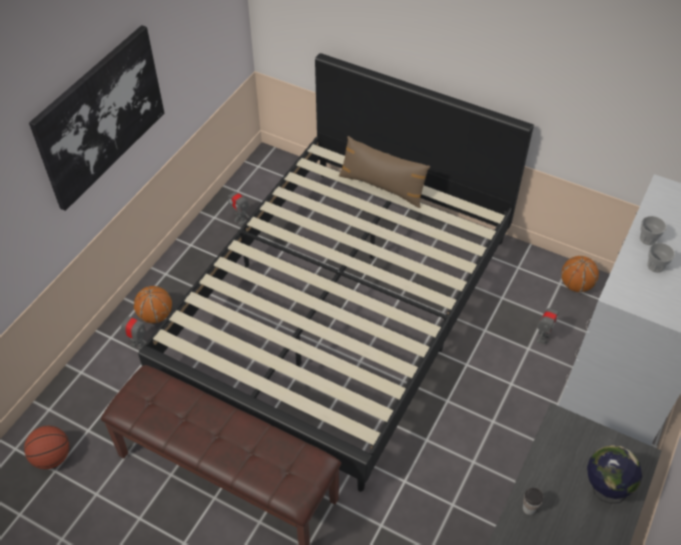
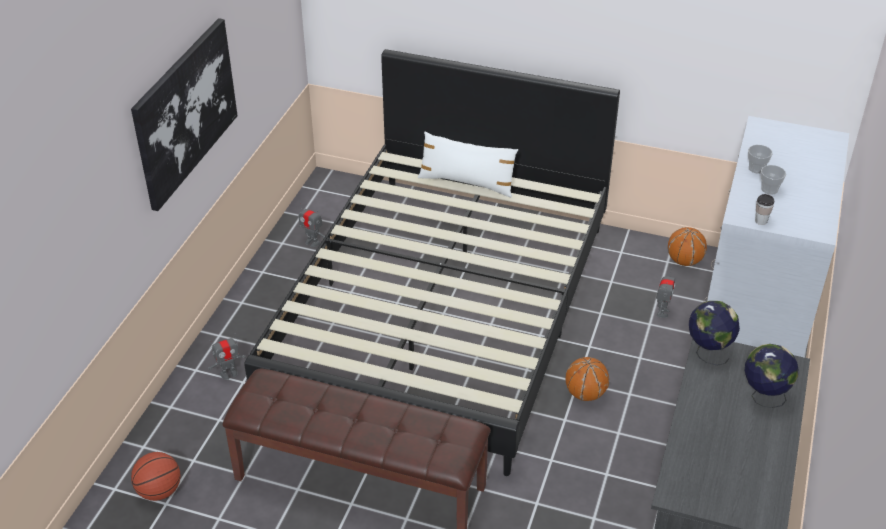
camera: 10 degrees left, 10 degrees down
(138, 345) = (229, 373): toy robot -> toy robot turned 135 degrees clockwise
(156, 315) = (241, 343): basketball -> basketball (585, 394)
(382, 187) = (467, 182): brown pillow -> white pillow
(529, 508) = (695, 422): cup -> cup (761, 221)
(560, 427) = (708, 352): none -> globe

